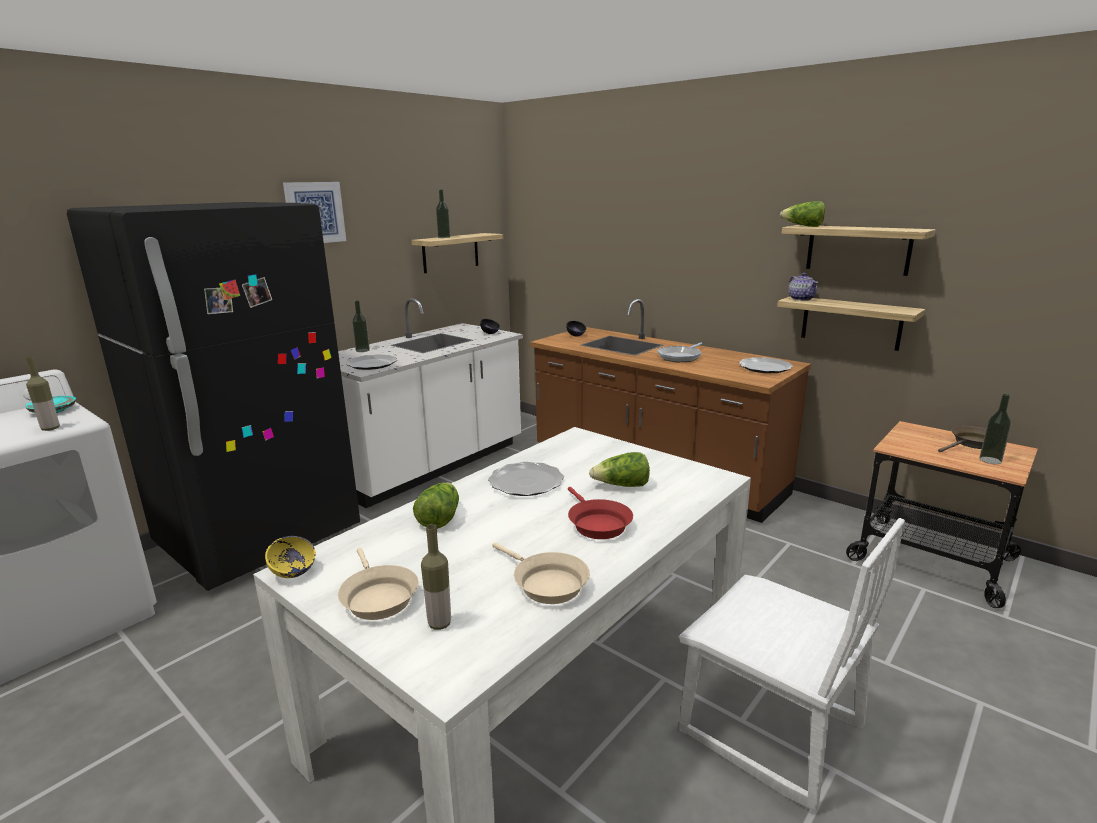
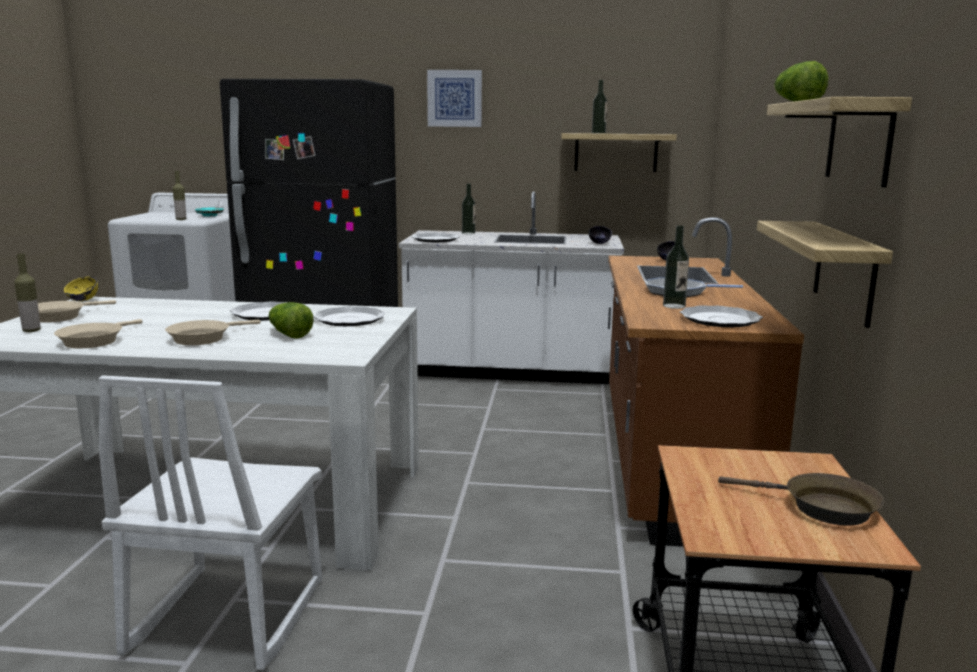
camera: 55 degrees right, 5 degrees down
(439, 518) = (180, 308): lettuce -> none
(592, 455) = (350, 319): none -> plate
(596, 523) = (203, 338): red frying pan -> beige frying pan
(801, 299) = (795, 223): teapot -> none
(990, 460) = (758, 522): bottle -> bottle (674, 306)

